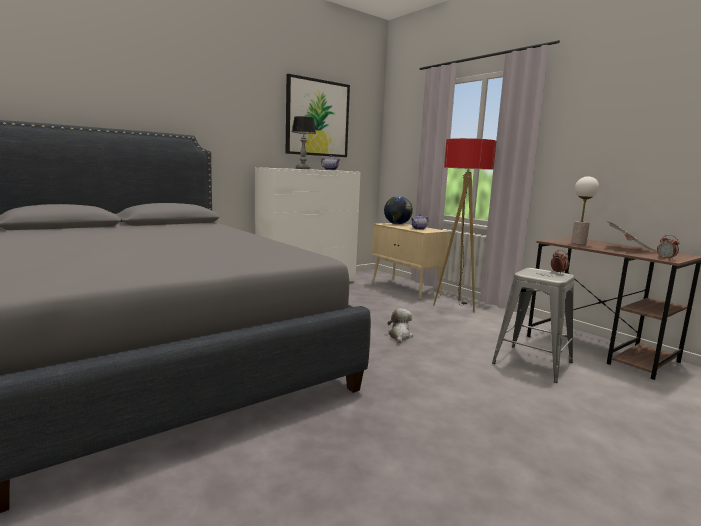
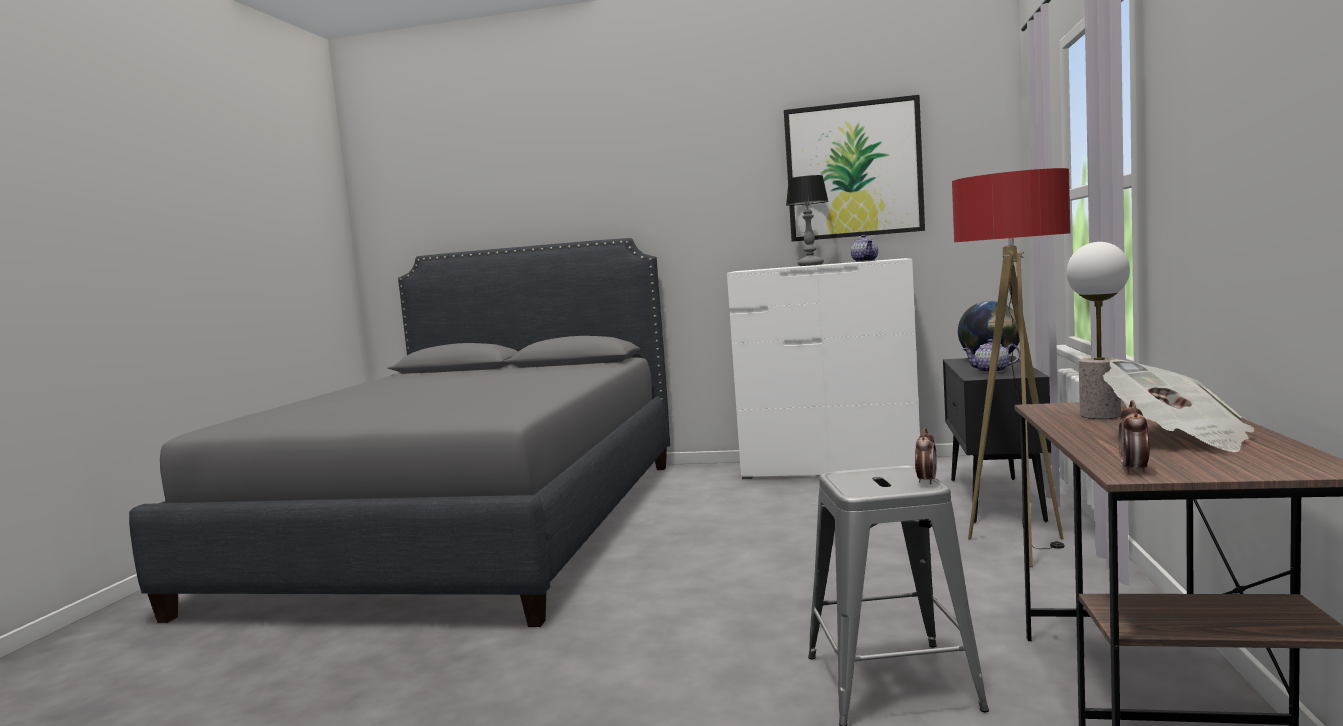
camera: 50 degrees right, 5 degrees down
(400, 336) = (769, 575): plush toy -> none
(406, 289) = (995, 500): beige cabinet -> black cabinet

